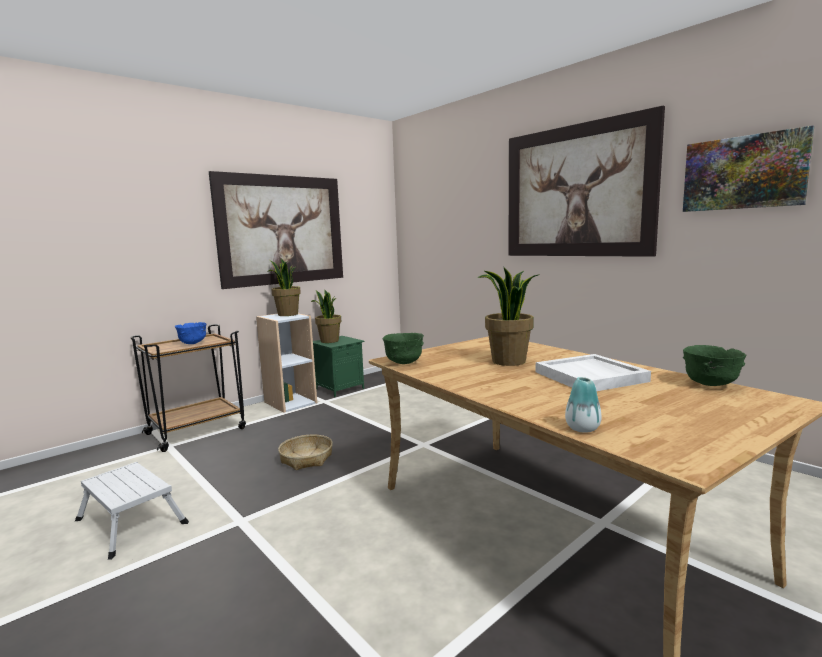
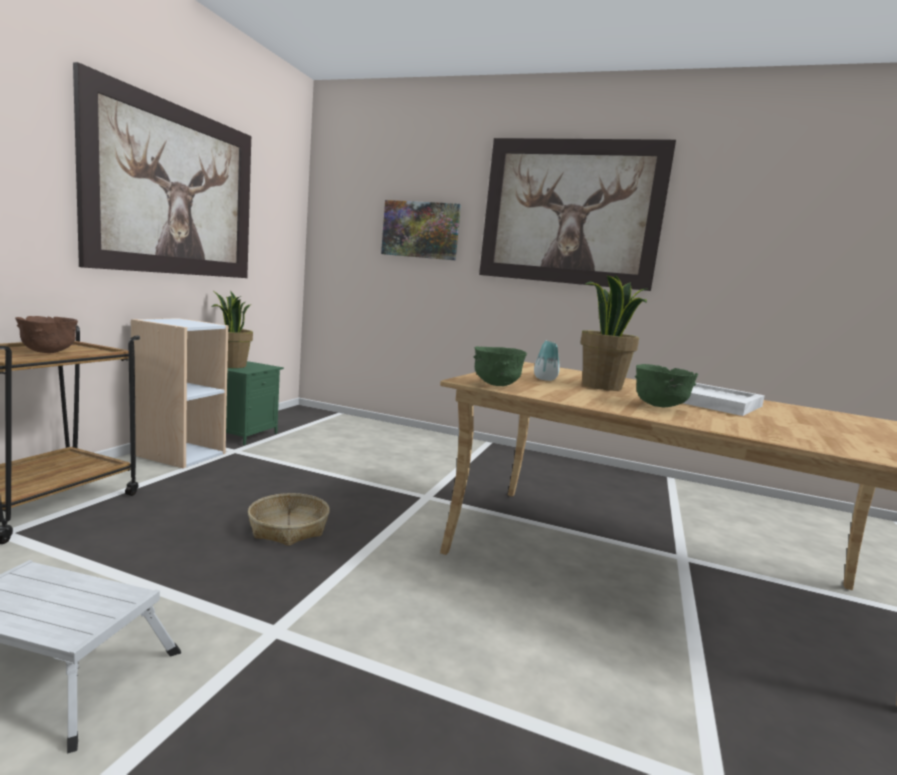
camera: 30 degrees left, 0 degrees up
(193, 343) = (49, 352): blue bowl -> brown bowl
(287, 314) = (184, 321): potted plant -> none
(582, 428) = (824, 447): vase -> vase (545, 379)
(710, 384) = (806, 409): green bowl -> green bowl (659, 406)
(743, 172) = (741, 220): picture -> picture (420, 230)

